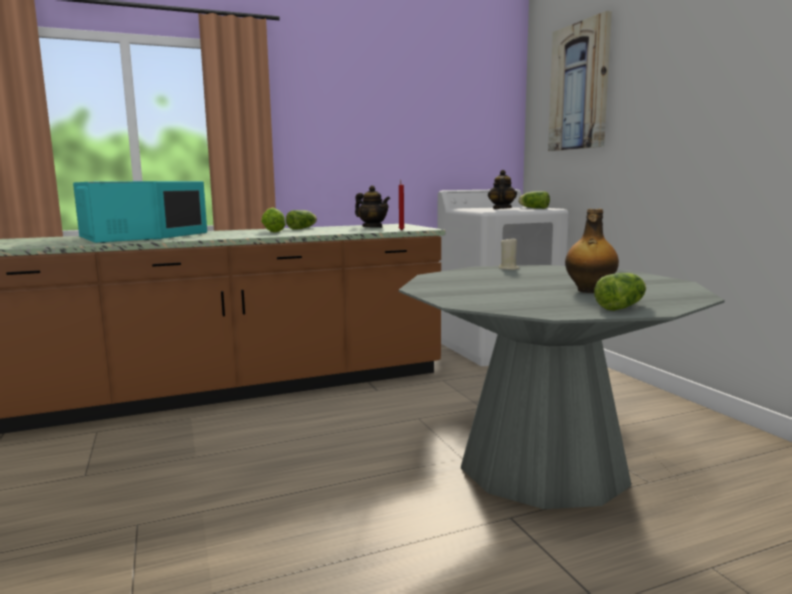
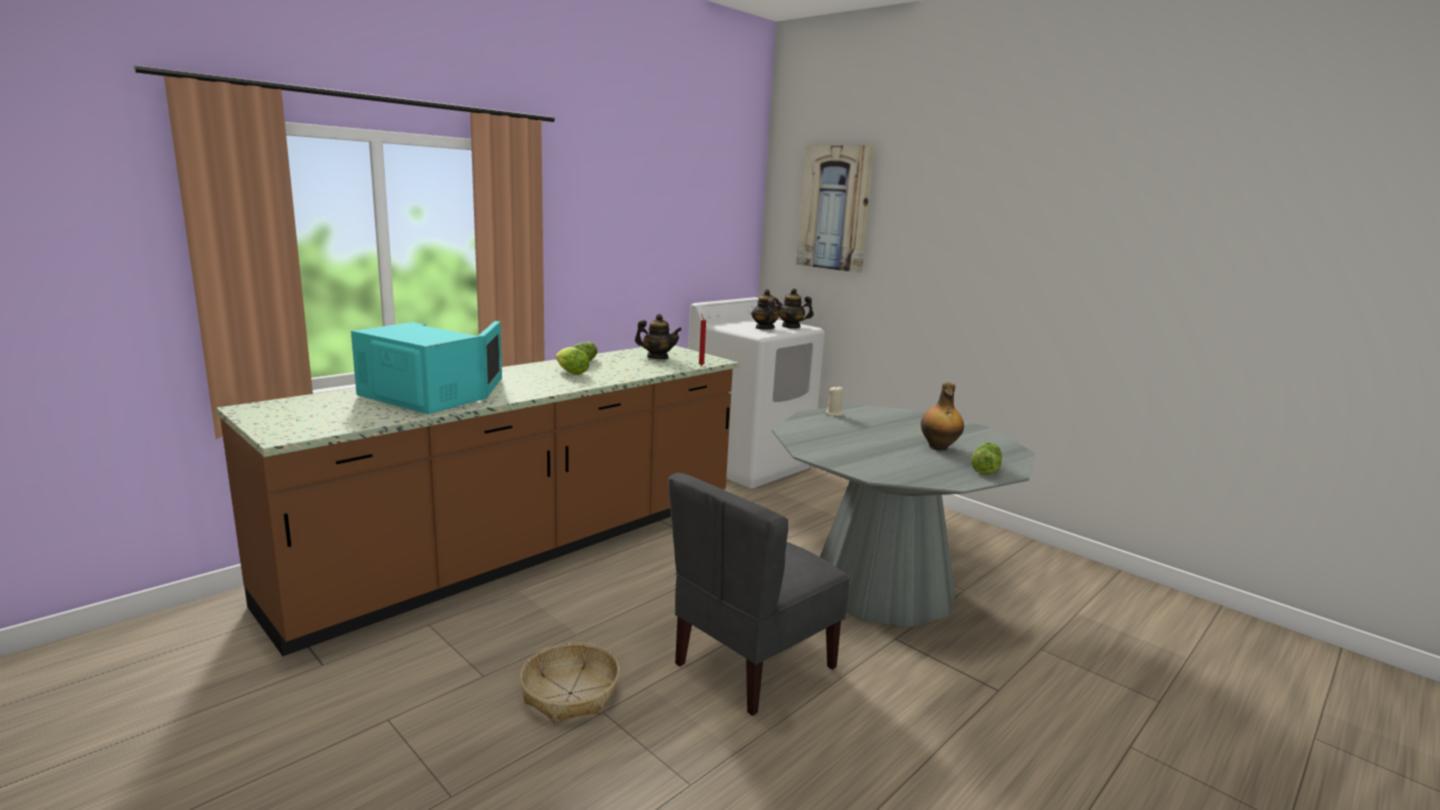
camera: 25 degrees left, 5 degrees up
(130, 502) = (570, 693): none -> basket
(321, 512) = (752, 665): none -> grey chair
(533, 208) = (791, 326): lettuce -> teapot

